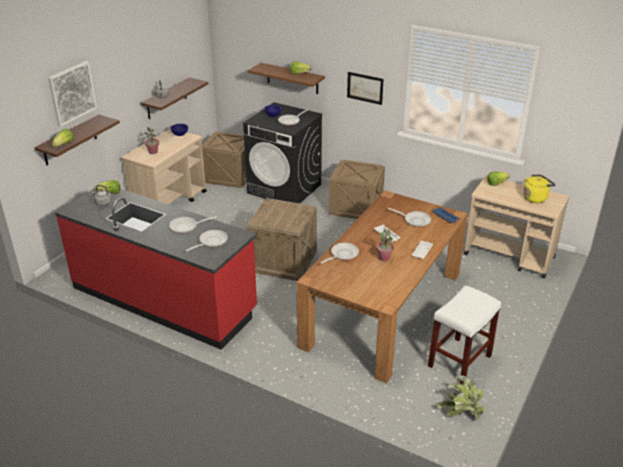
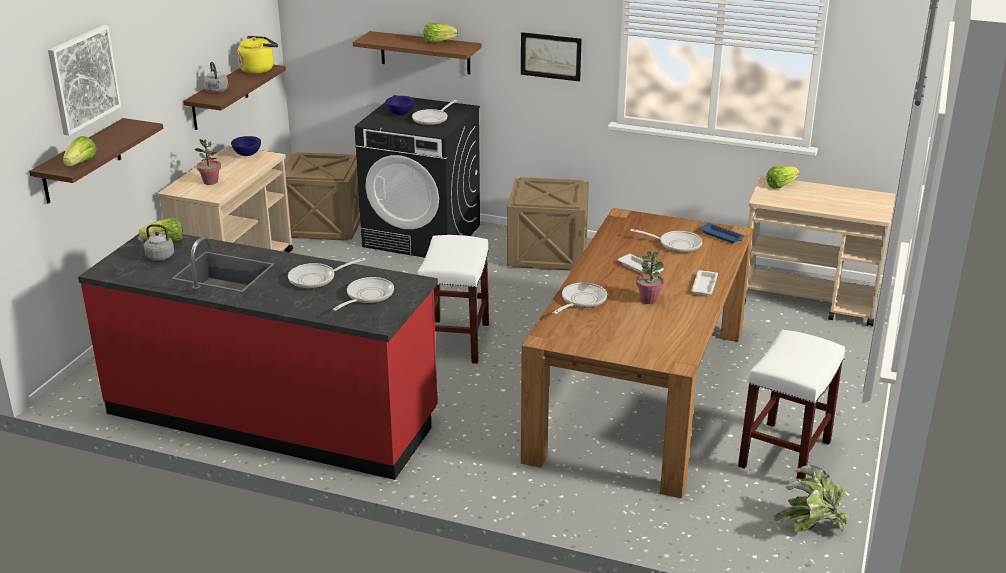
camera: 10 degrees left, 5 degrees down
(283, 261) = (455, 341): crate -> white stool
(535, 198) = (847, 200): yellow kettle -> yellow kettle (259, 69)

